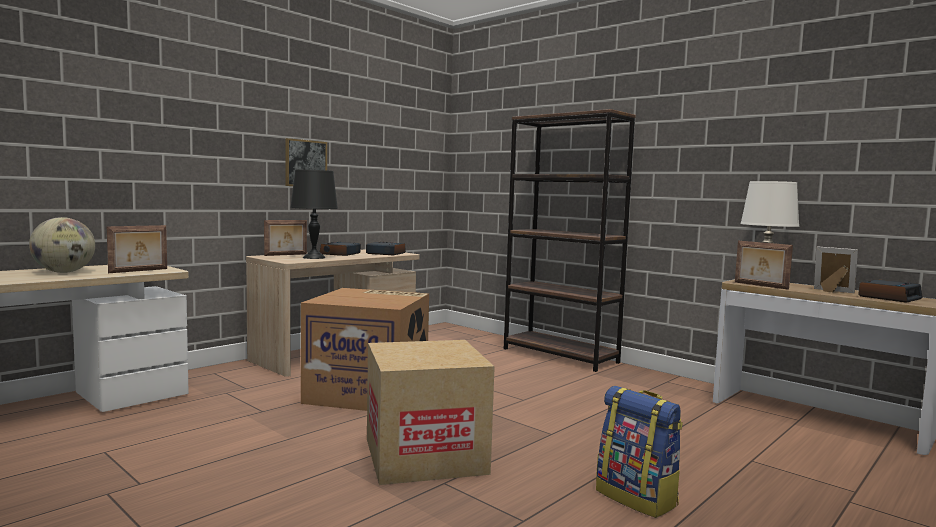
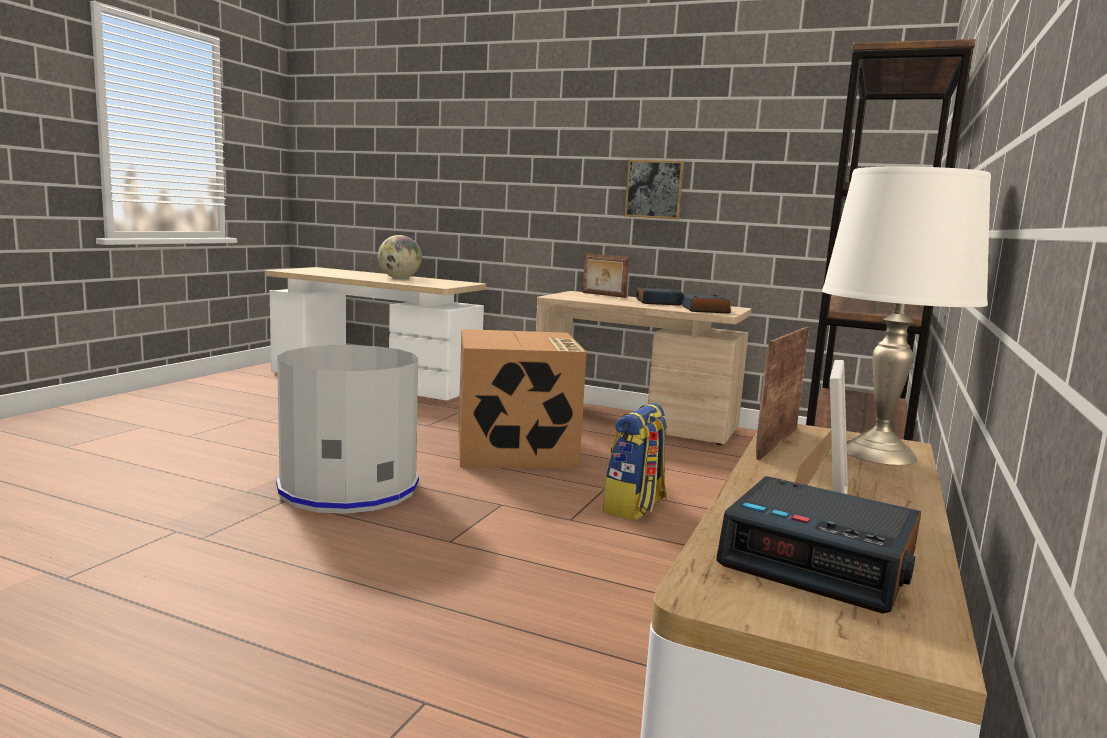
camera: 70 degrees right, 5 degrees up
(139, 271) = (428, 284): picture frame -> none
(313, 257) = (601, 299): black table lamp -> none
(425, 456) = (348, 488): cardboard box -> grey trash can
(637, 498) = (259, 596): backpack -> backpack (635, 507)

